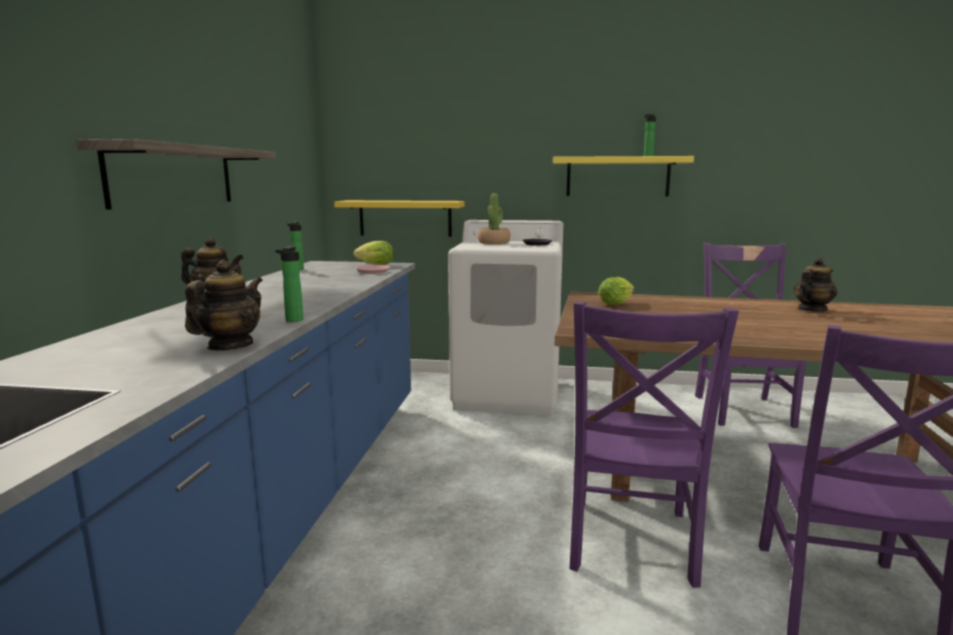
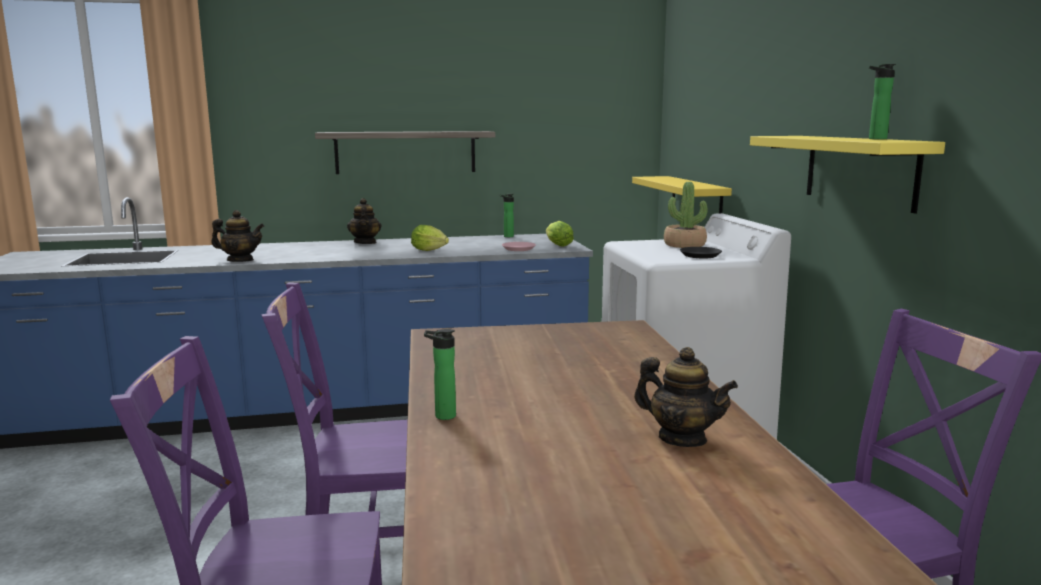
camera: 70 degrees right, 0 degrees up
(292, 320) = (308, 259): bottle -> bottle (442, 416)
(617, 303) = (588, 339): lettuce -> lettuce (431, 251)

